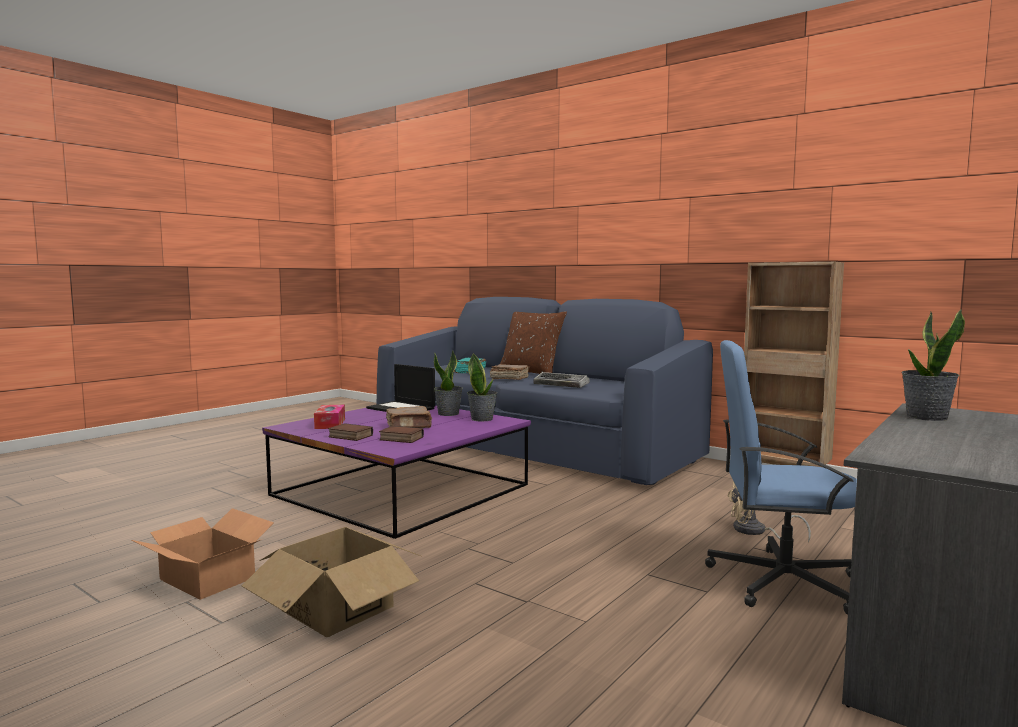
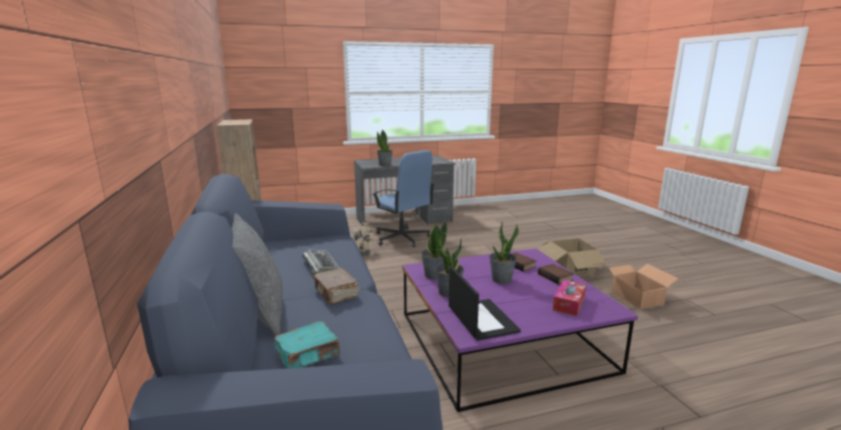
camera: 145 degrees left, 10 degrees up
(409, 426) = (501, 279): brown book -> potted plant
(531, 373) = (260, 313): brown pillow -> grey pillow

